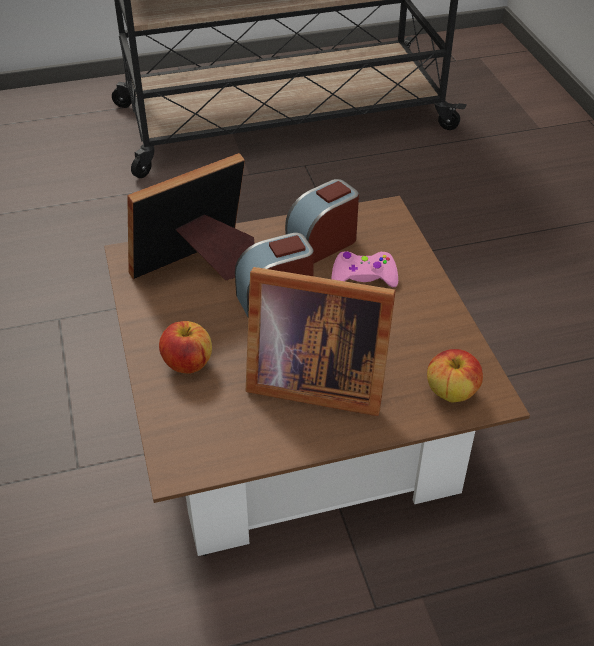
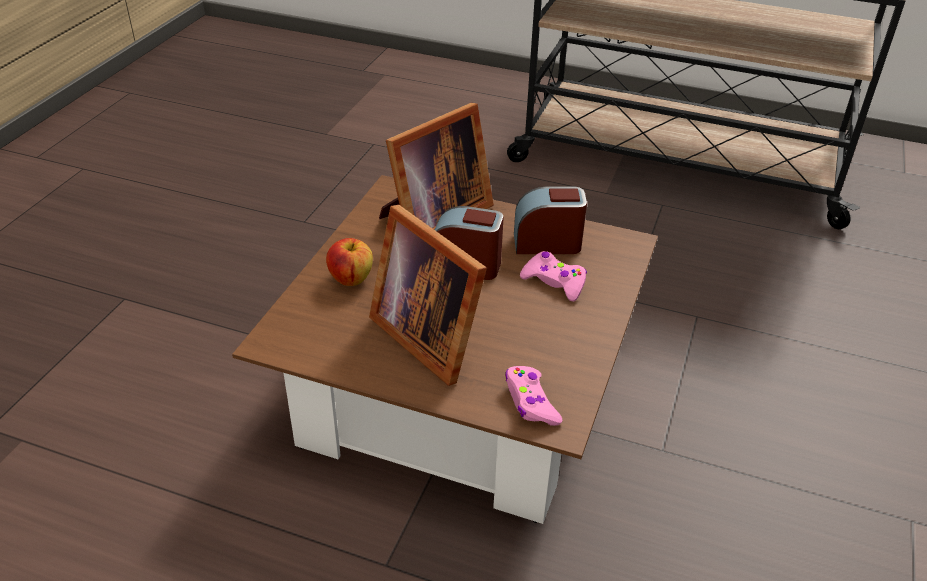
camera: 35 degrees right, 5 degrees down
(199, 267) = (432, 218): picture frame -> picture frame turned 135 degrees clockwise
(451, 392) = (530, 402): apple -> pink game controller

